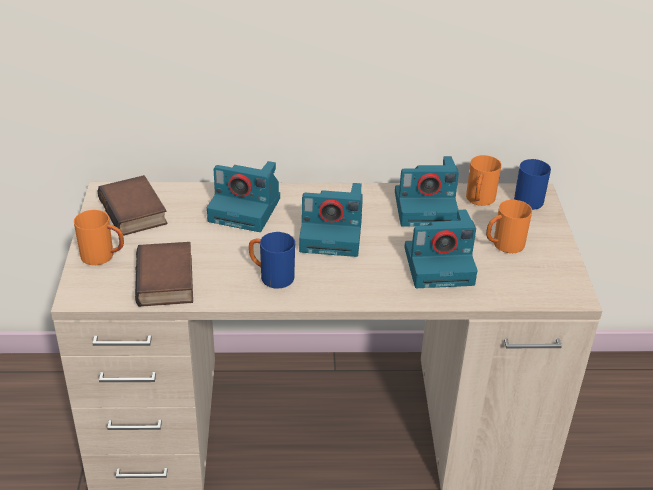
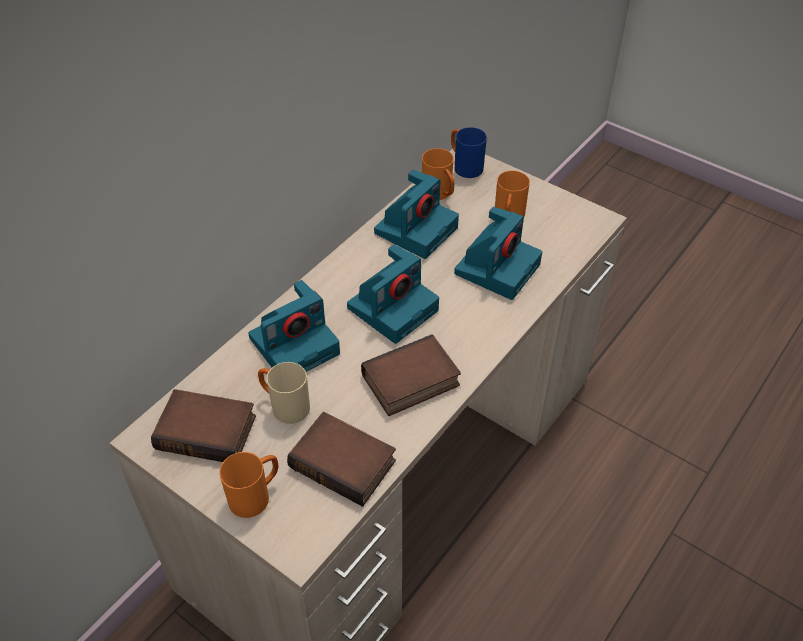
camera: 50 degrees left, 10 degrees up
(188, 231) = (284, 406): none -> beige mug
(271, 276) = (410, 383): blue mug -> book

